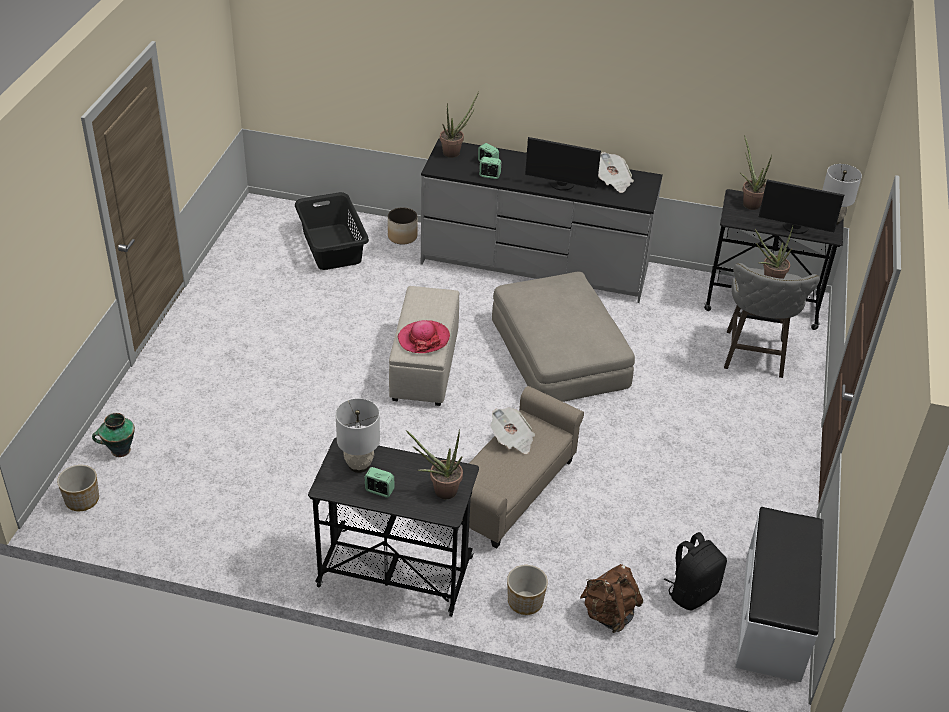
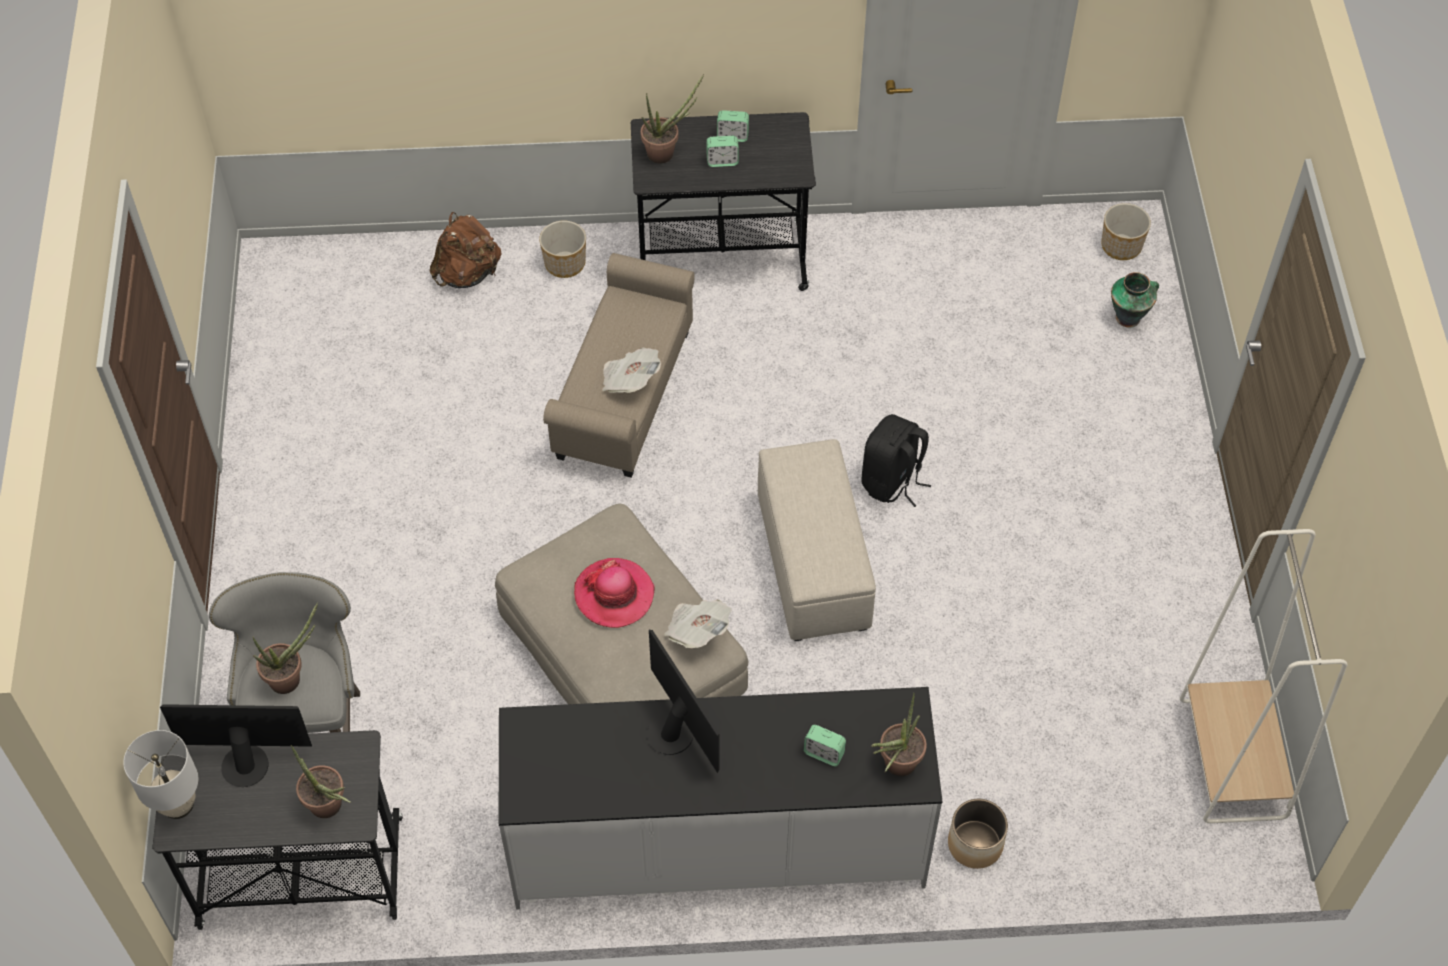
camera: 165 degrees right, 15 degrees up
(249, 236) = (1232, 759): none -> clothes rack
(331, 247) = (1080, 775): black laundry basket -> none
(359, 464) = (770, 159): white table lamp -> none
(423, 339) = (804, 481): hat -> hat (614, 595)
(489, 176) = (807, 717): alarm clock -> alarm clock (722, 161)
(561, 185) = (675, 731): monitor -> monitor turned 60 degrees clockwise
(613, 181) = (585, 771): newspaper -> newspaper (697, 630)
(692, 592) = (375, 322): black backpack -> black backpack (892, 481)
(773, 617) = (278, 319): white bench -> none

